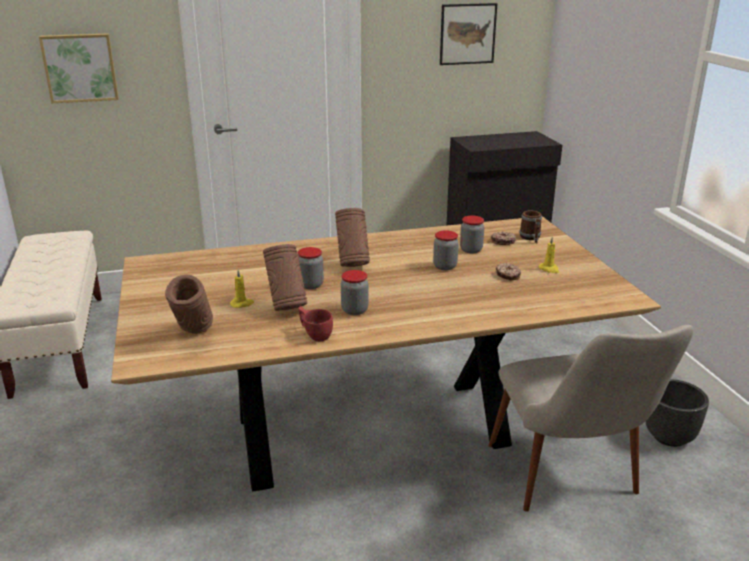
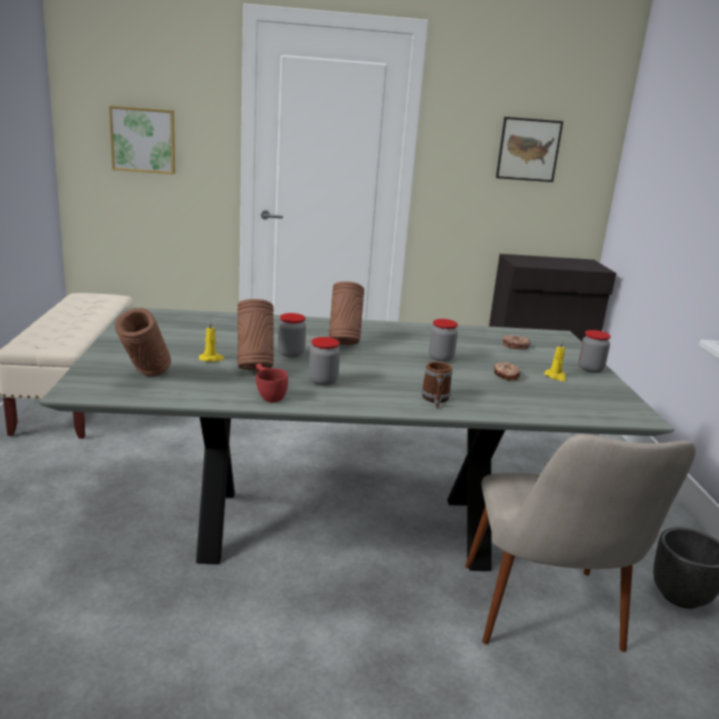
camera: 10 degrees right, 5 degrees down
(374, 432) = (346, 529): brown dining table -> grey dining table
(471, 250) = (477, 348): jar -> jar (590, 369)
(531, 238) = (548, 347): mug -> mug (435, 400)

